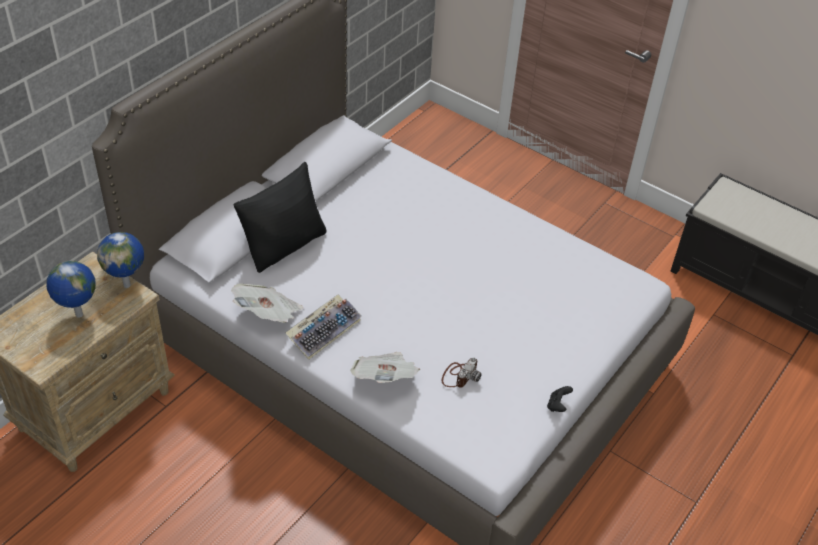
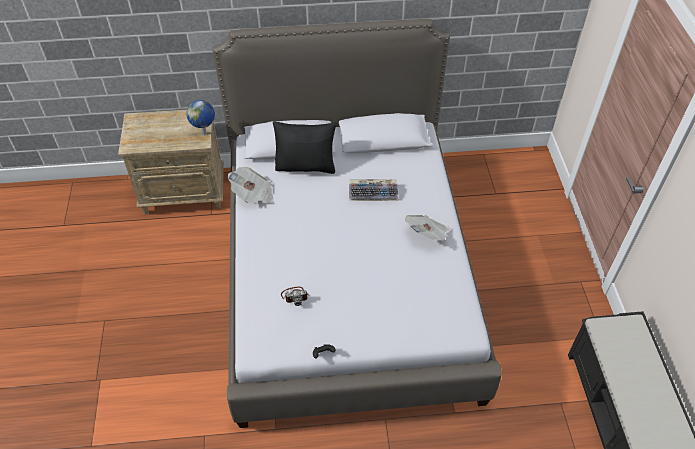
camera: 50 degrees right, 5 degrees up
(78, 315) = (169, 134): globe -> none
(324, 330) = (266, 221): keyboard -> keyboard (373, 192)
(385, 378) = (261, 268): newspaper -> newspaper (427, 234)

